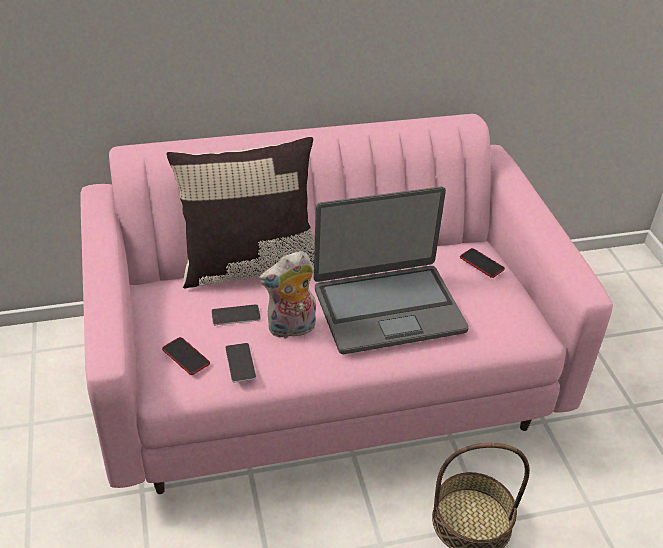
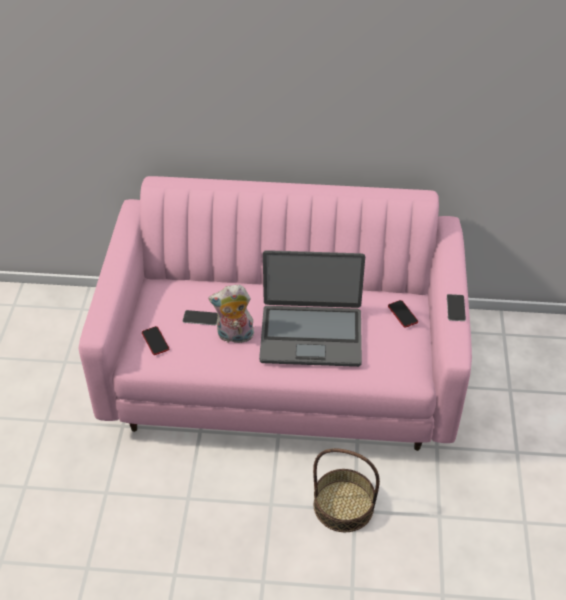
camera: 20 degrees right, 5 degrees up
(240, 362) = (189, 353): phone -> phone (456, 308)
(250, 267) = (228, 282): pillow -> none

